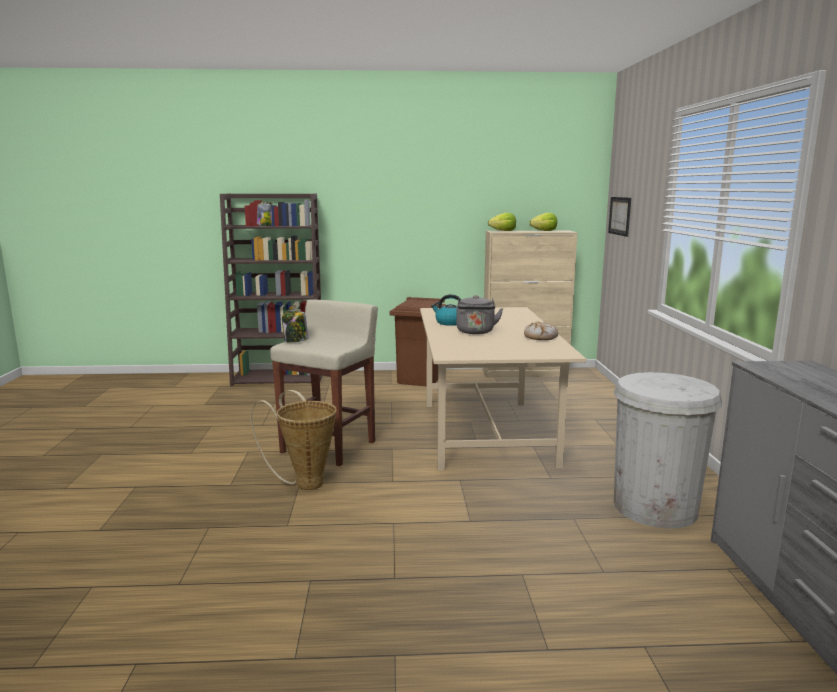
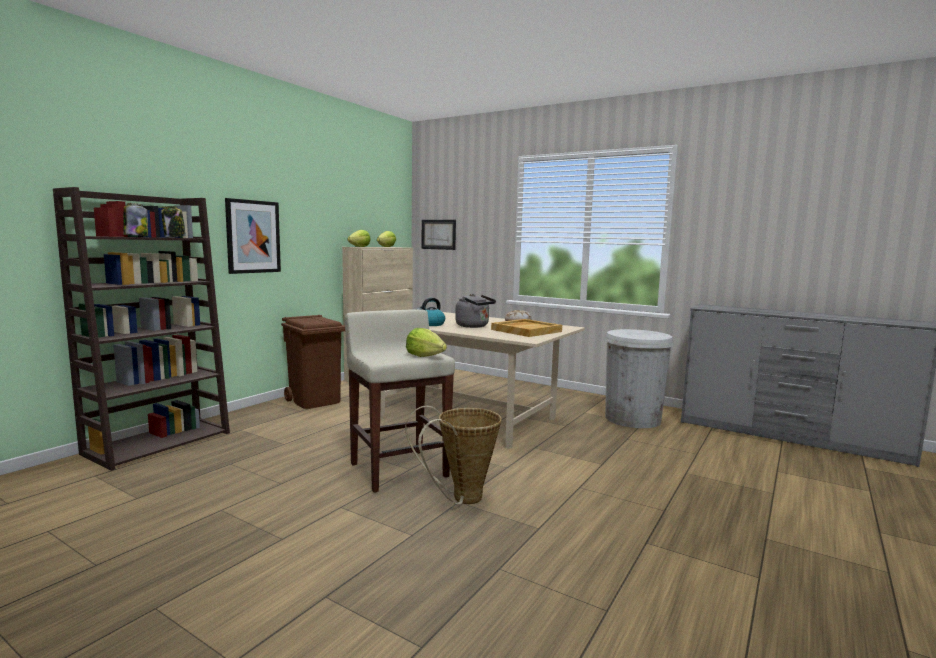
camera: 55 degrees left, 5 degrees down
(295, 341) = (375, 357): jar -> jar (173, 237)
(324, 348) = (425, 356): none -> lettuce
(381, 222) = (253, 236): none -> picture
(498, 347) = (526, 330): none -> beige tray

